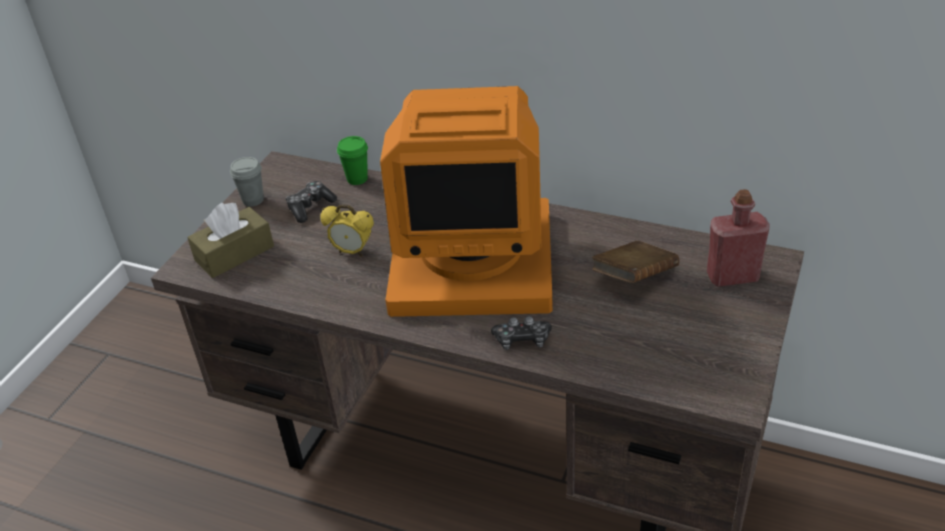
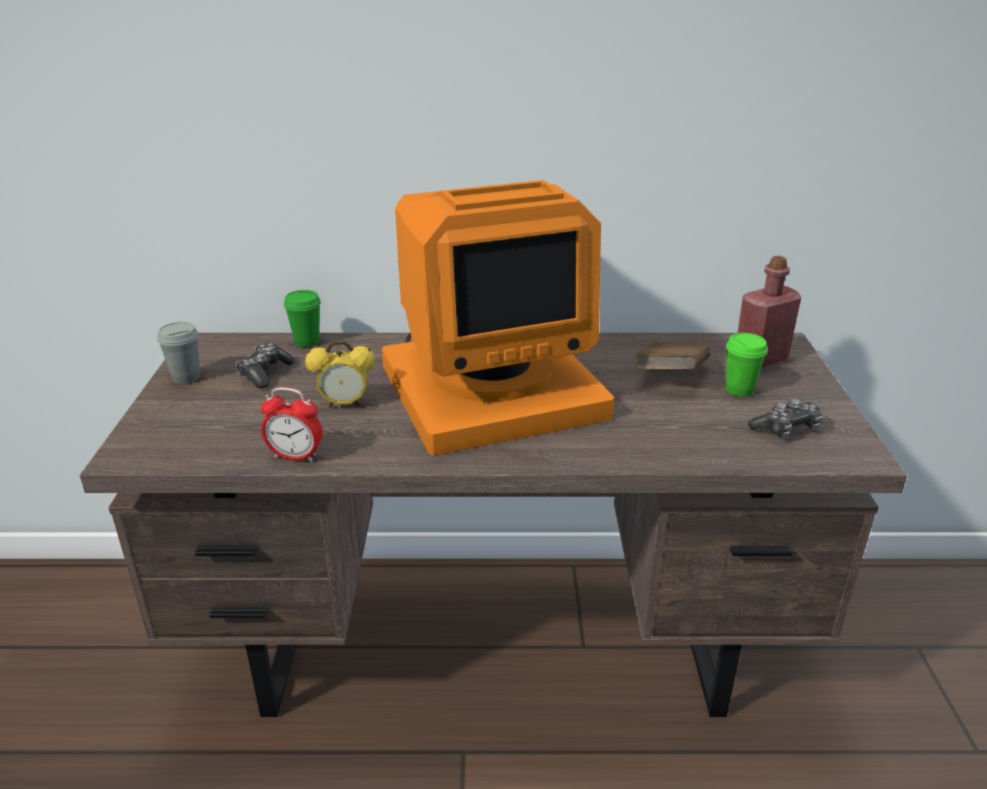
camera: 25 degrees left, 10 degrees down
(234, 253) = (190, 430): brown tissue box -> none
(293, 294) = (295, 456): none -> alarm clock
(522, 340) = (602, 448): game controller -> game controller (786, 429)
(685, 306) = (739, 390): none -> green cup

